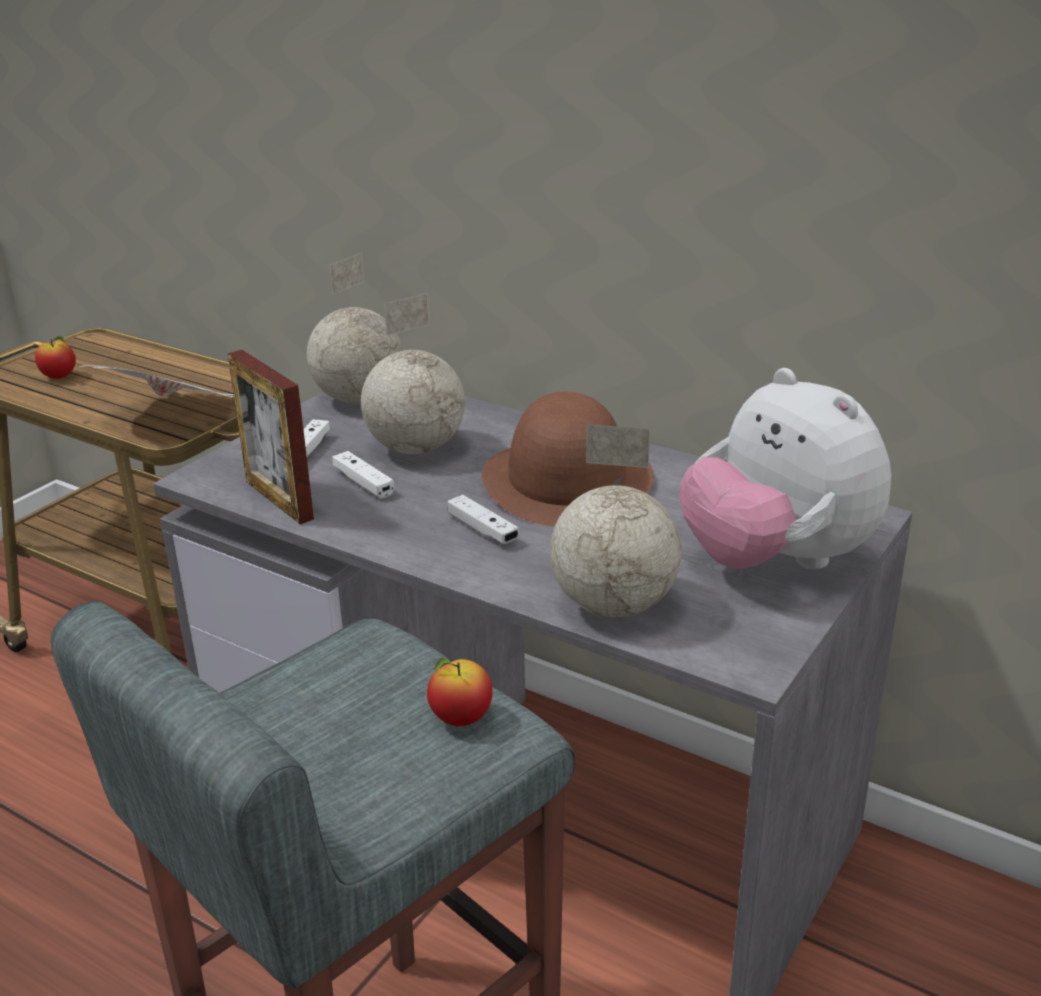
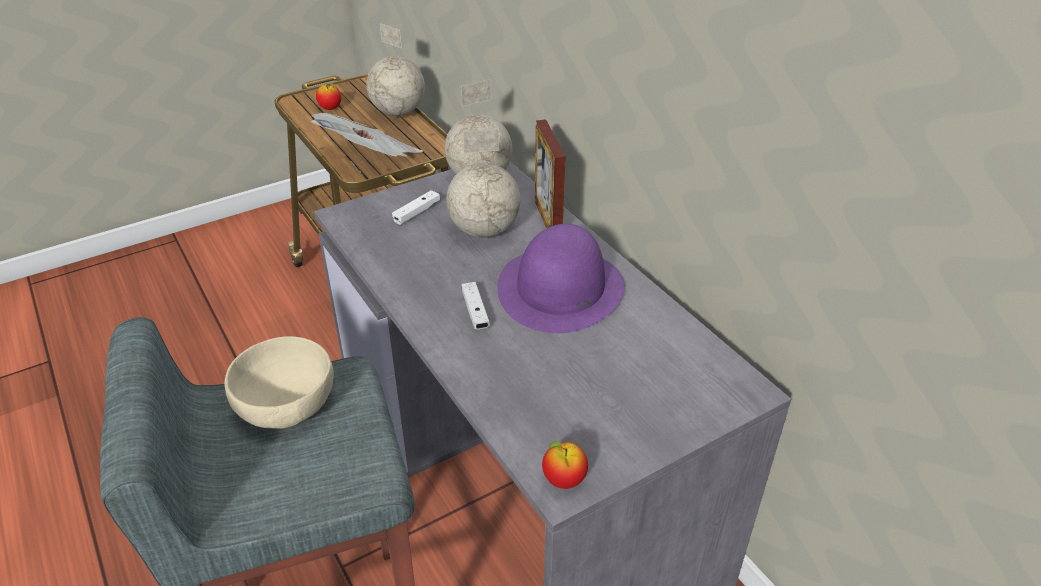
camera: 25 degrees right, 10 degrees up
(279, 500) = (373, 247): picture frame -> picture frame (548, 220)
(315, 693) = (287, 403): none -> beige bowl
(363, 483) = (431, 249): white game controller -> none
(461, 719) = (352, 455): apple -> apple (564, 480)
(567, 481) = (561, 289): brown hat -> purple hat
(612, 605) = (510, 403): globe -> globe (398, 112)
(776, 561) = (650, 407): plush toy -> none

